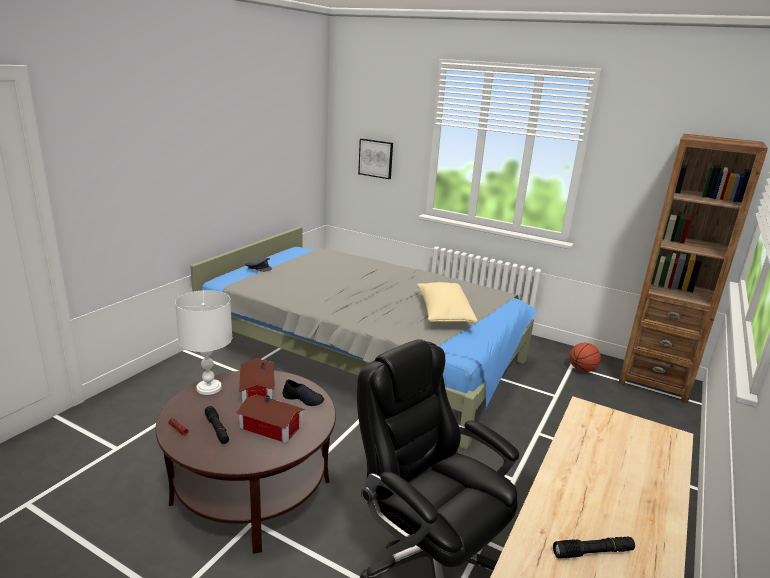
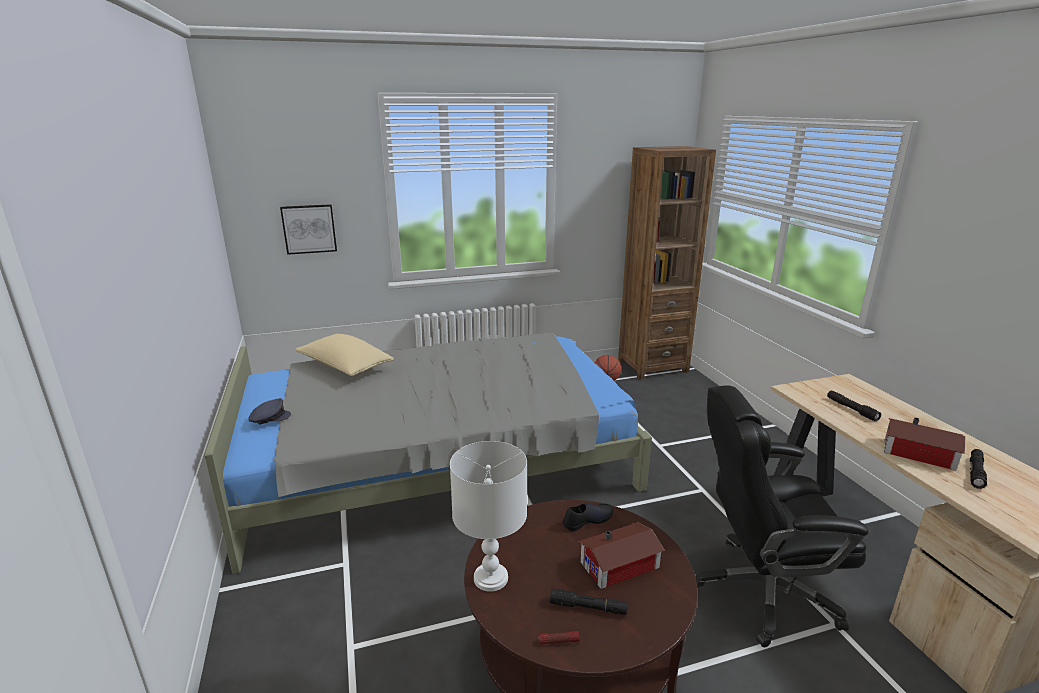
camera: 45 degrees left, 0 degrees up
(256, 392) = (539, 546): toy house -> toy house (921, 454)
(444, 314) = (541, 374): beige pillow -> beige pillow (345, 367)
(604, 449) = (851, 409): none -> black flashlight

